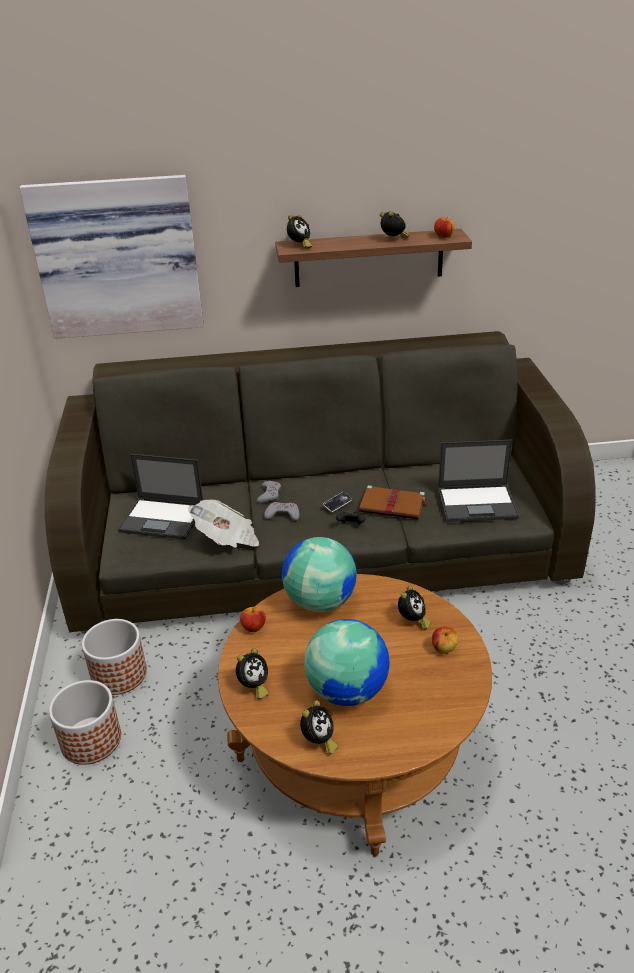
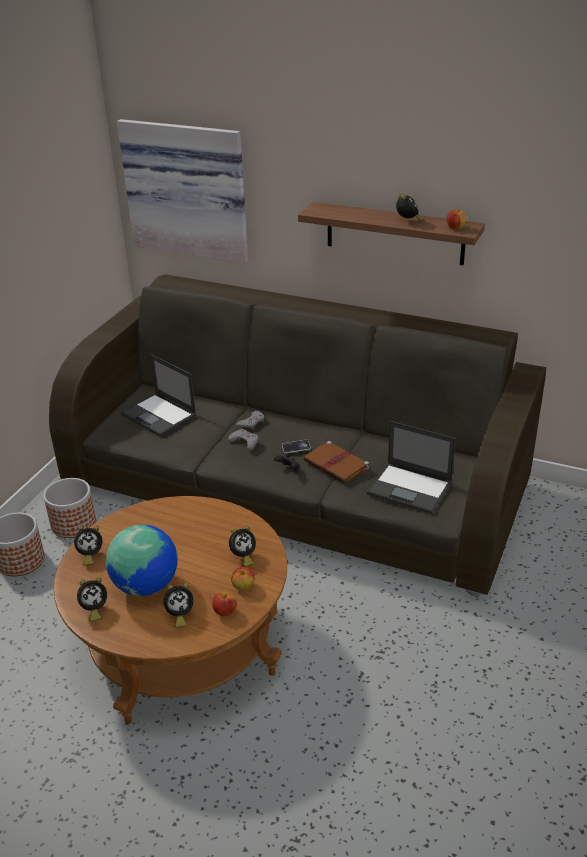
camera: 30 degrees right, 0 degrees up
(227, 539) = (187, 446): newspaper -> none
(253, 628) = (129, 516): apple -> apple (225, 612)
(299, 246) = (324, 210): alarm clock -> alarm clock (179, 616)
(320, 601) = (192, 515): globe -> none

